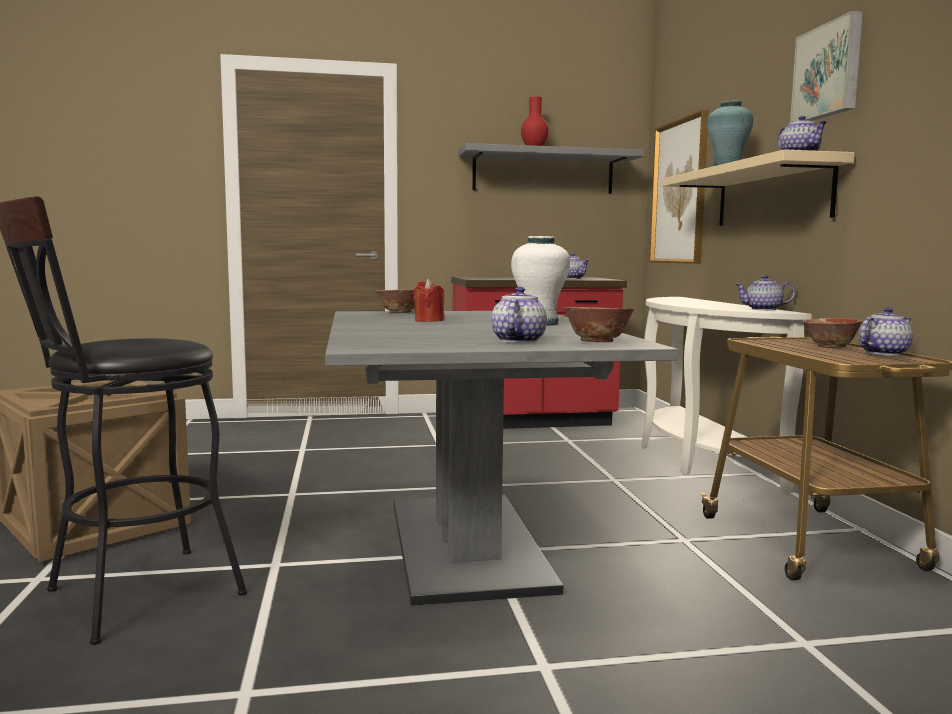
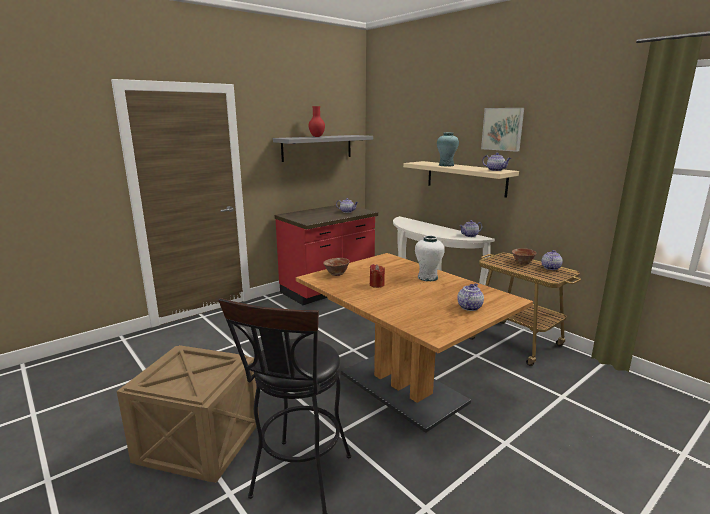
camera: 30 degrees left, 10 degrees up
(465, 544) = (402, 387): grey dining table -> brown dining table
(518, 340) = (469, 307): teapot -> teapot turned 45 degrees clockwise
(597, 342) = (496, 300): bowl -> none
(679, 192) = (395, 161): picture -> none

